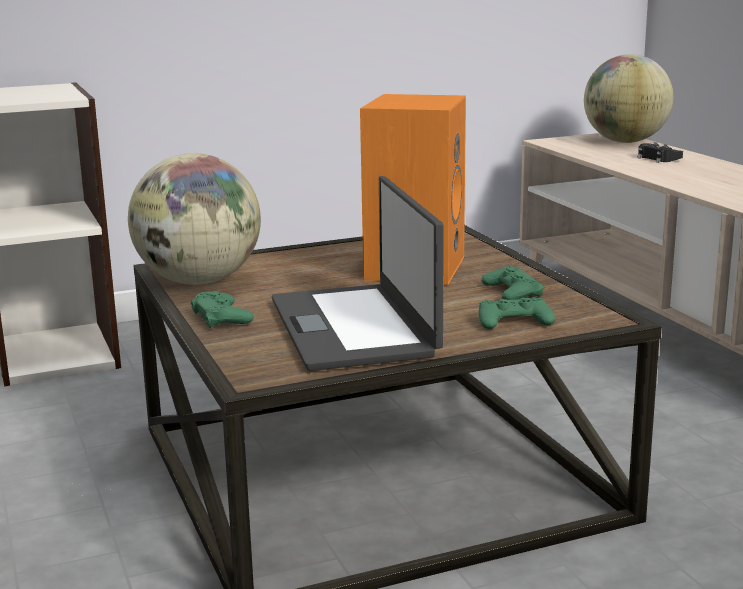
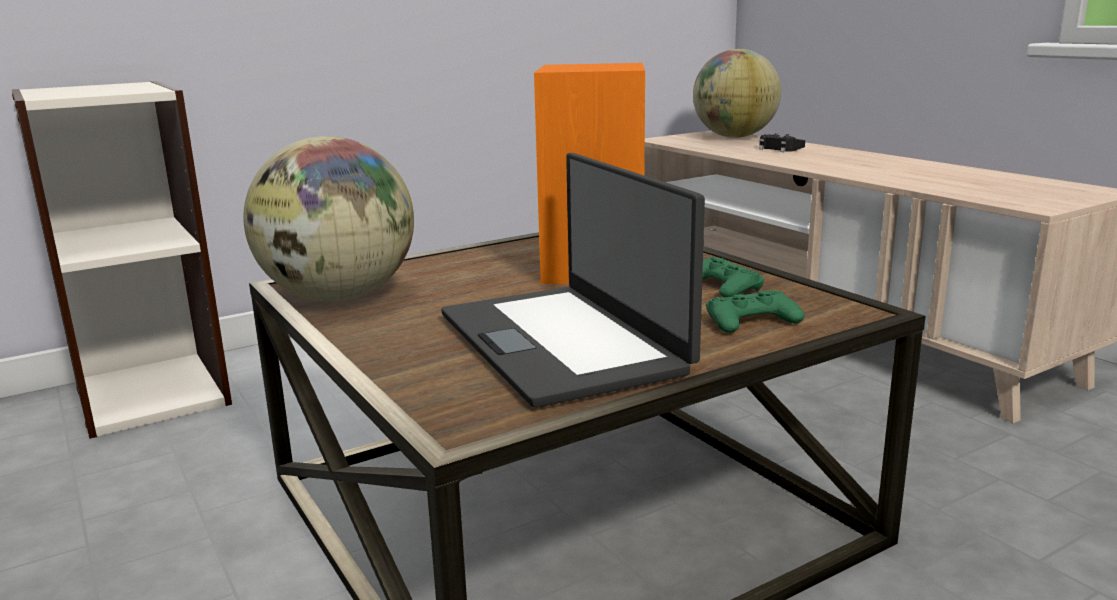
camera: 10 degrees left, 0 degrees up
(221, 317) = (384, 341): green game controller -> none

